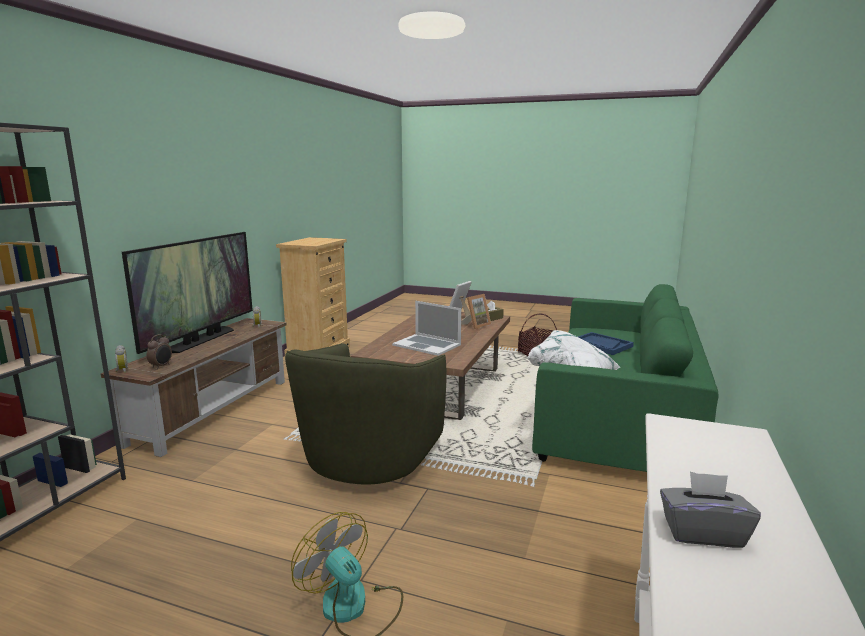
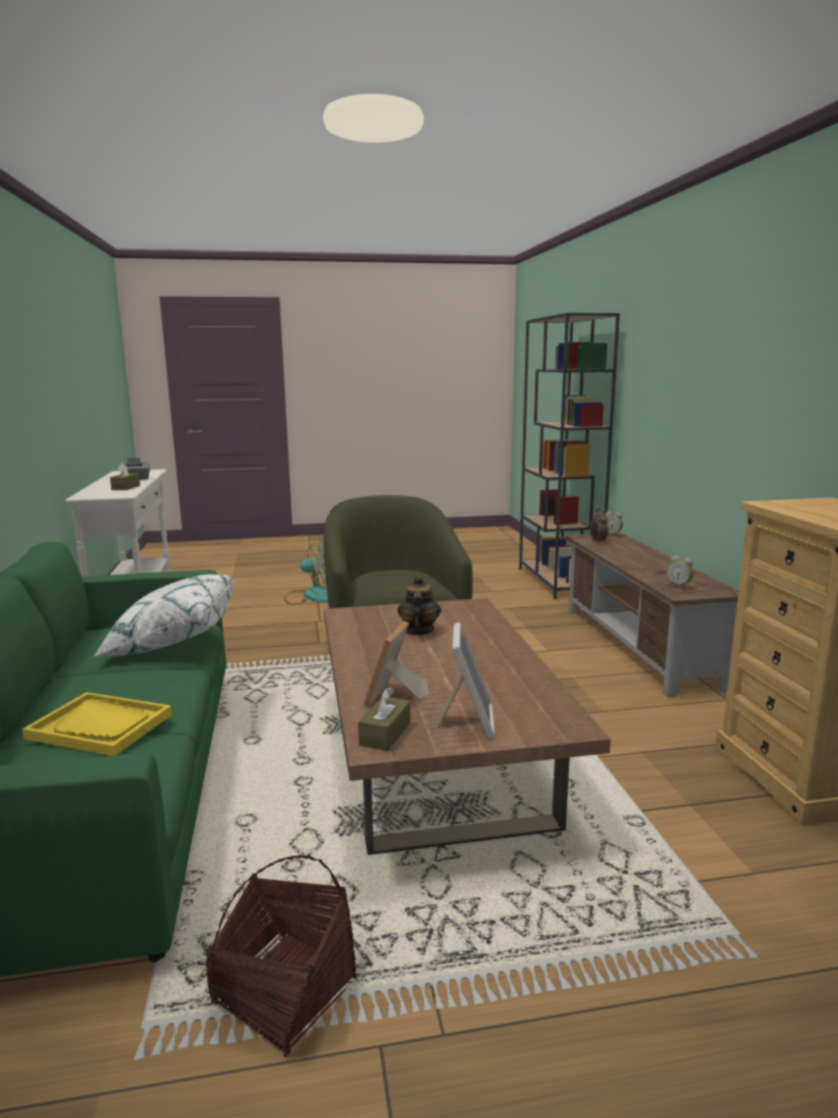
camera: 150 degrees right, 0 degrees up
(201, 340) = (664, 562): television -> none
(427, 345) = (418, 631): laptop -> teapot
(601, 345) = (100, 726): blue tray -> yellow tray
(688, 461) = (126, 487): none -> brown tissue box

